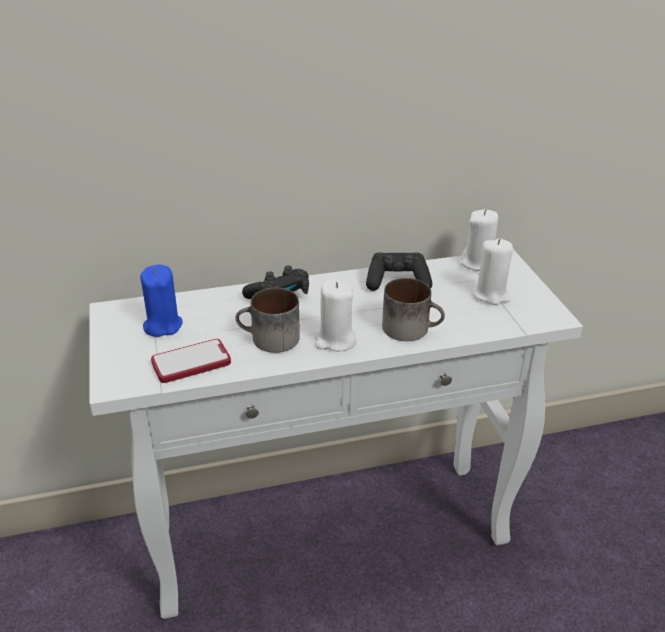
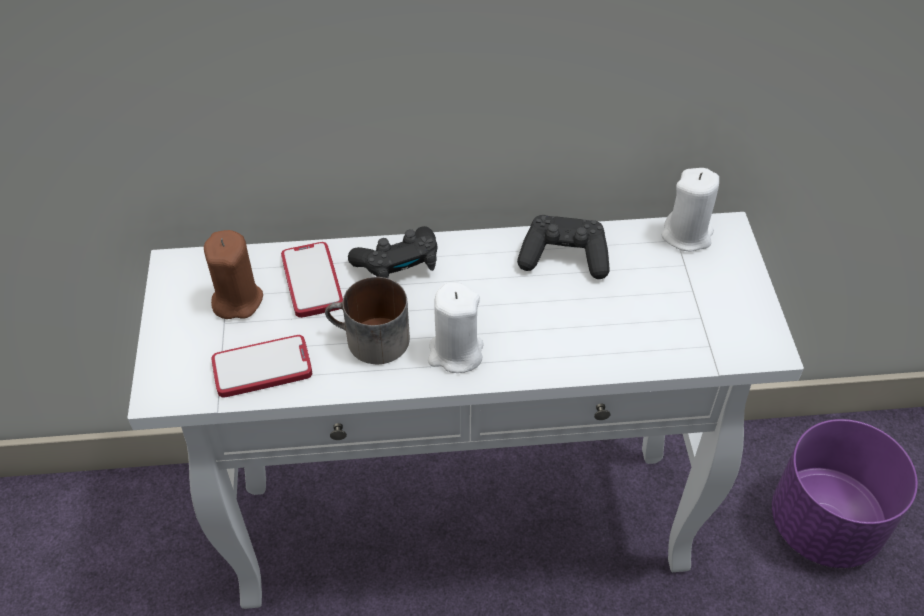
camera: 10 degrees right, 15 degrees up
(162, 325) = (237, 300): blue candle -> brown candle
(217, 310) = (312, 281): none -> phone
(411, 328) = (563, 343): mug -> none
(491, 294) = (689, 296): white candle -> none
(597, 499) = (824, 524): none -> purple planter

